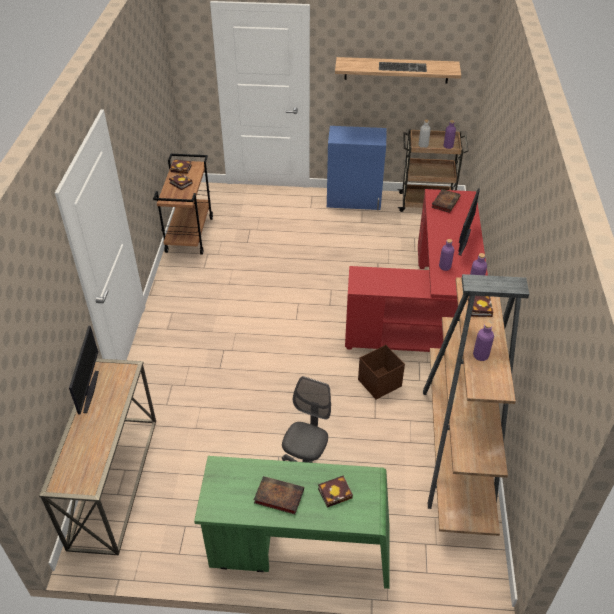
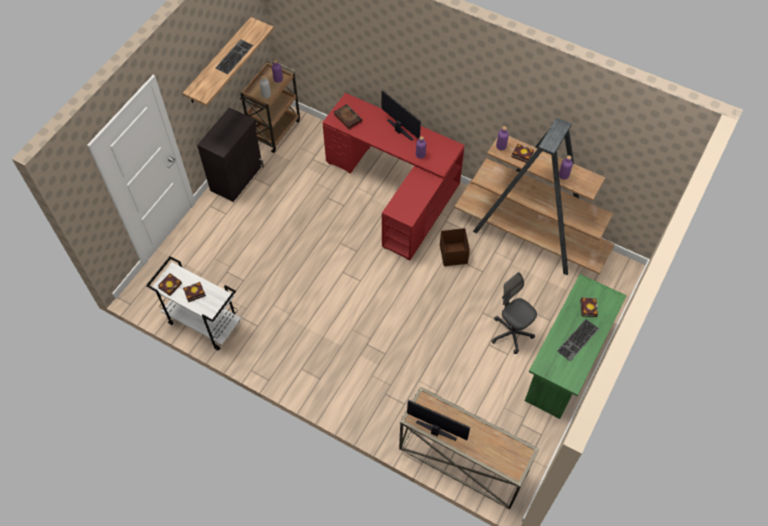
camera: 65 degrees left, 15 degrees up
(189, 234) = (203, 323): brown cart -> white cart
(277, 496) = (578, 340): book -> keyboard
(354, 200) = (237, 177): blue cabinet -> black cabinet

